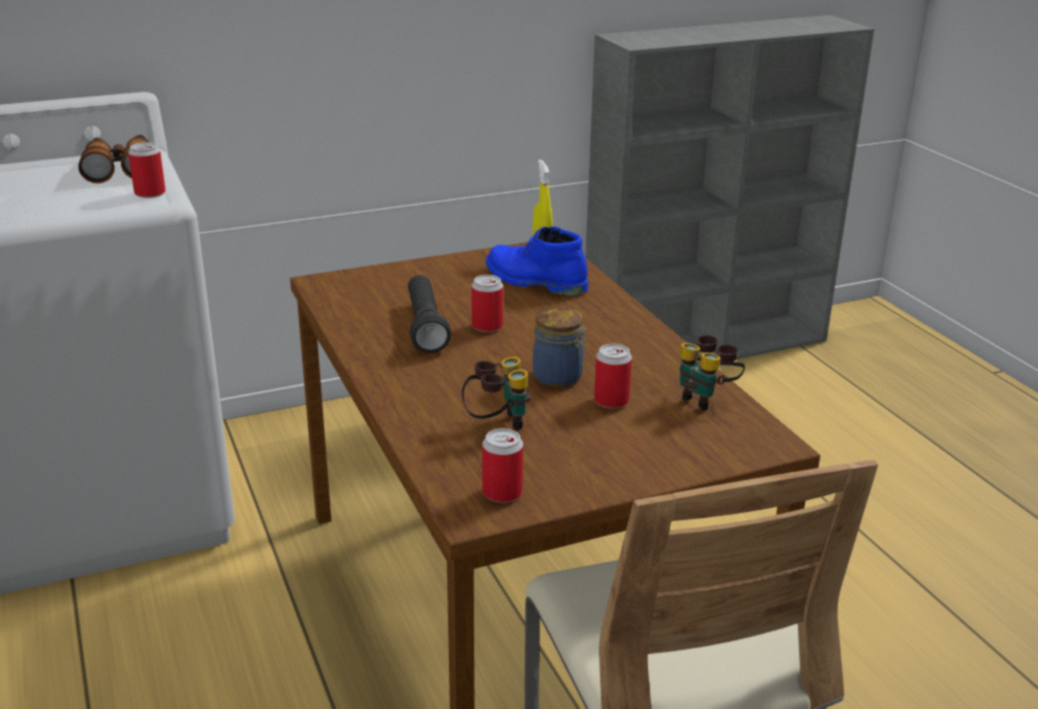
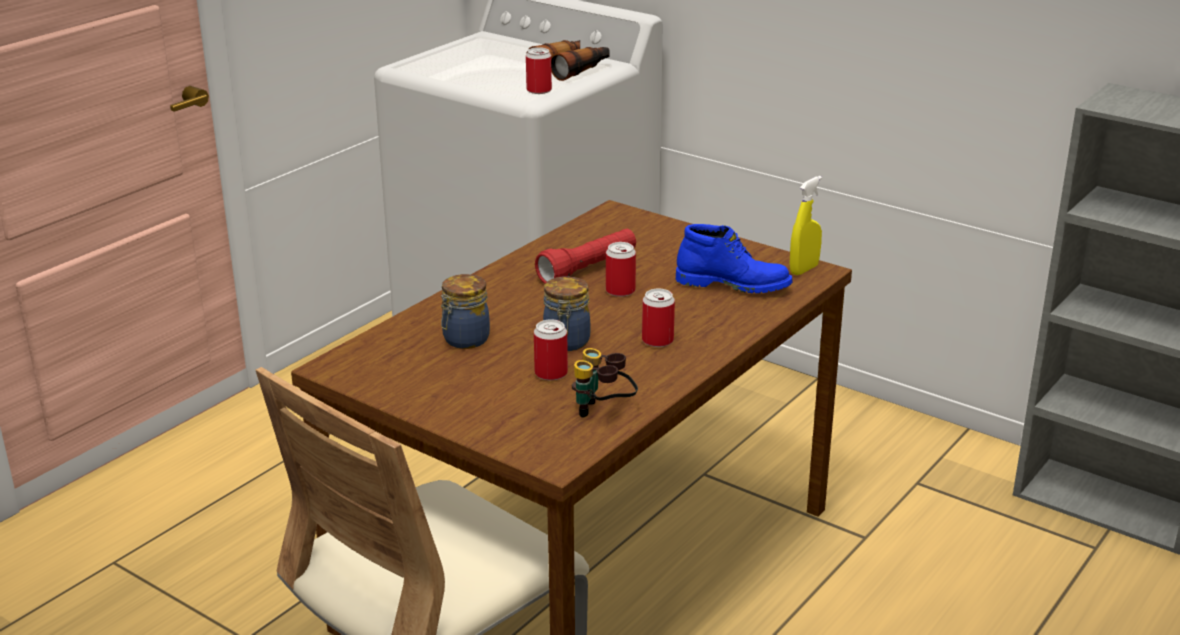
camera: 60 degrees right, 0 degrees up
(425, 327) = (588, 269): black flashlight -> red flashlight
(497, 424) = (464, 340): binoculars -> jar
(502, 493) = (369, 369): can -> can (657, 340)
(534, 281) = (733, 284): blue boot -> blue boot turned 105 degrees clockwise

